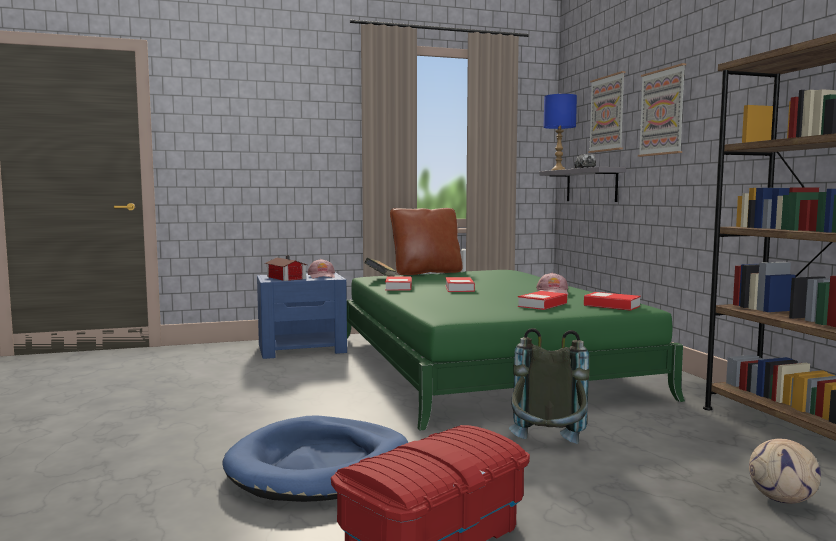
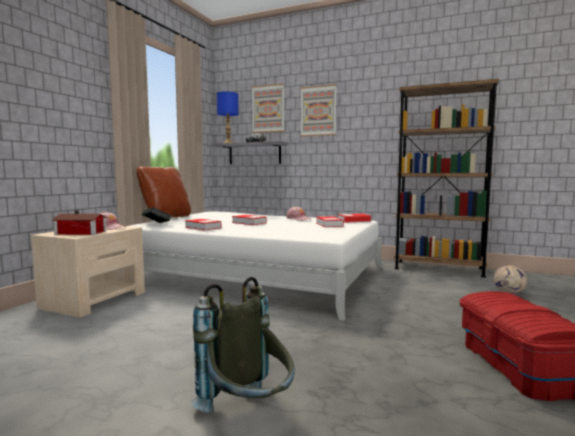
camera: 50 degrees left, 0 degrees up
(302, 348) = (95, 300): blue nightstand -> beige nightstand
(320, 466) = (369, 365): blue dog bed -> none
(483, 365) = (257, 276): green bed -> white bed
(547, 449) = (413, 305): grey backpack -> grey backpack (248, 413)

